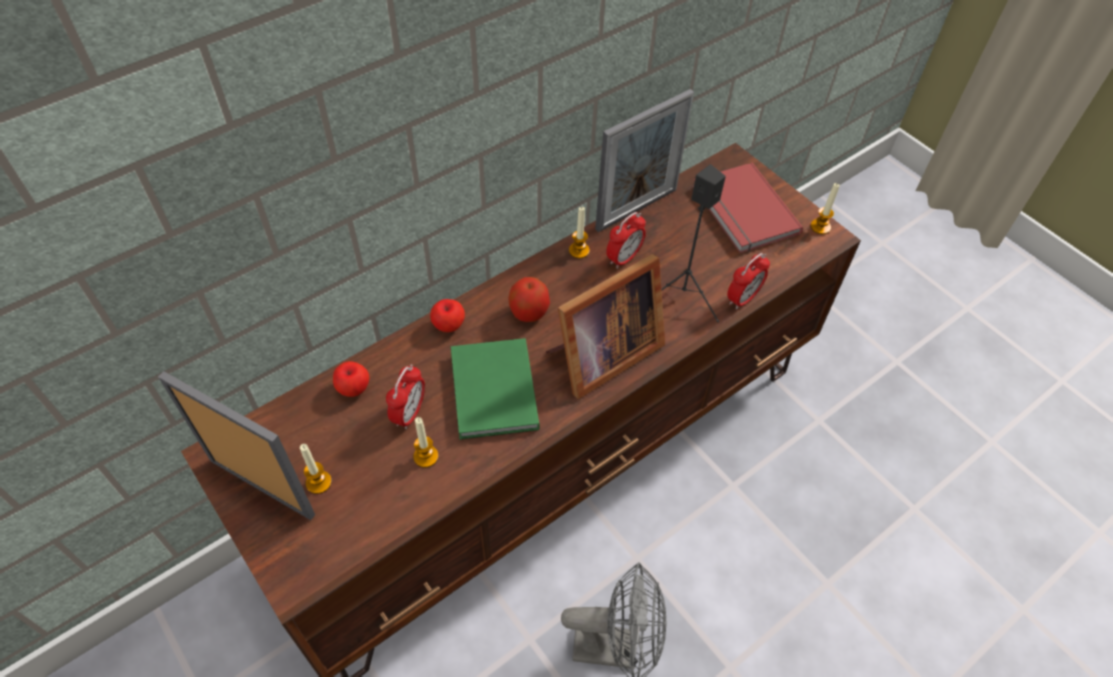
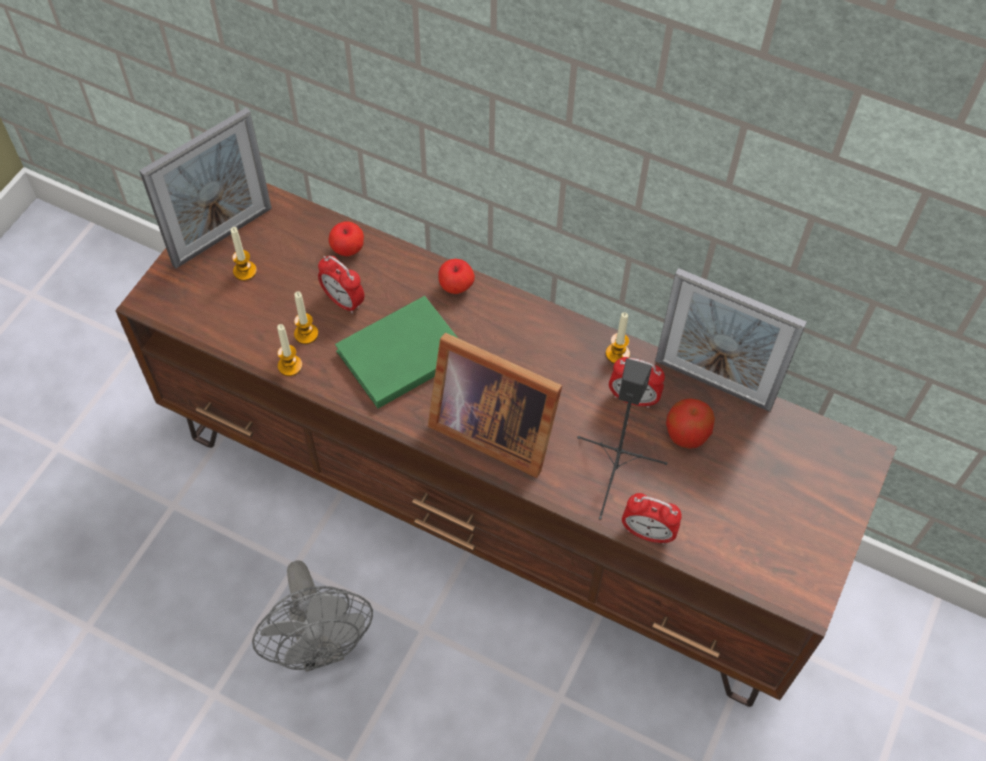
camera: 65 degrees right, 5 degrees up
(262, 487) = (222, 236): picture frame -> picture frame turned 45 degrees clockwise
(409, 413) = (343, 301): alarm clock -> alarm clock turned 45 degrees clockwise
(529, 312) = (509, 344): apple -> apple (686, 435)
(742, 211) = (782, 491): red book -> none
(820, 227) = (814, 583): candle -> candle (290, 366)

